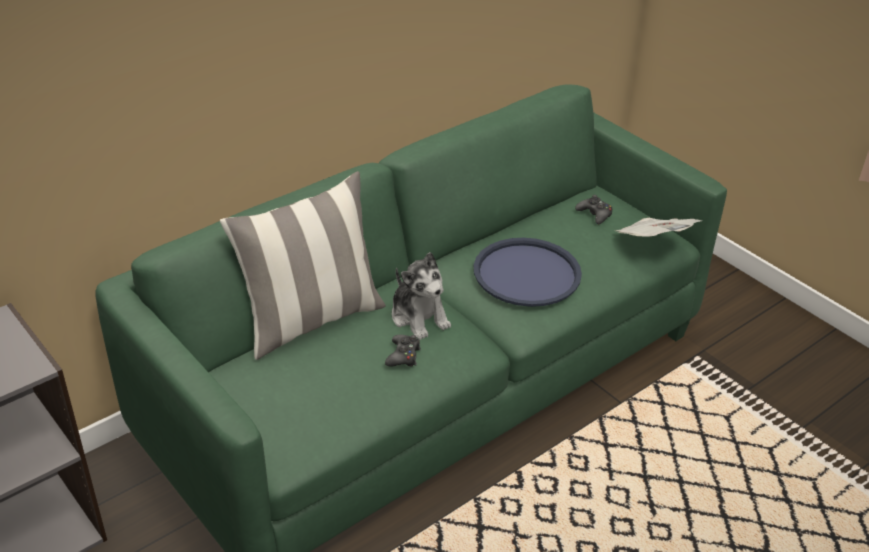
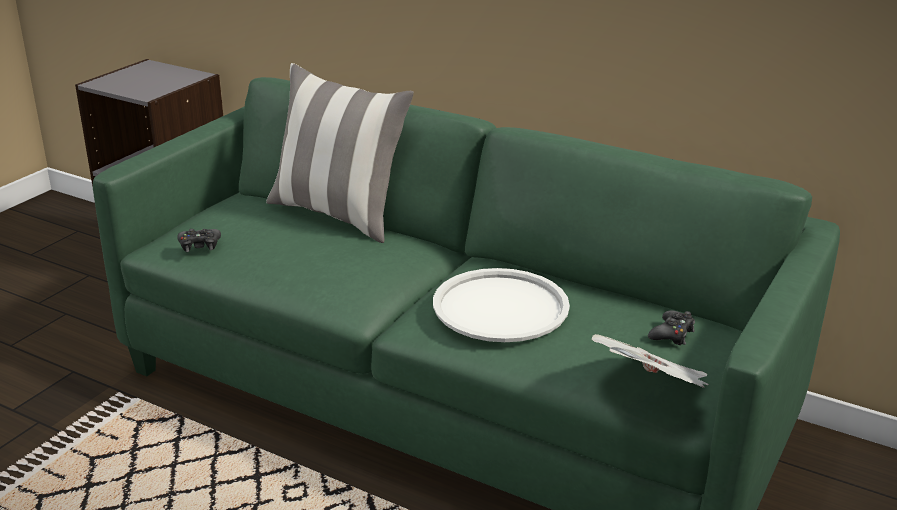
camera: 70 degrees right, 10 degrees down
(403, 356) = (305, 261): black game controller -> black game controller (199, 245)
(419, 317) = (373, 260): plush toy -> none
(527, 273) = (501, 307): blue tray -> white tray

